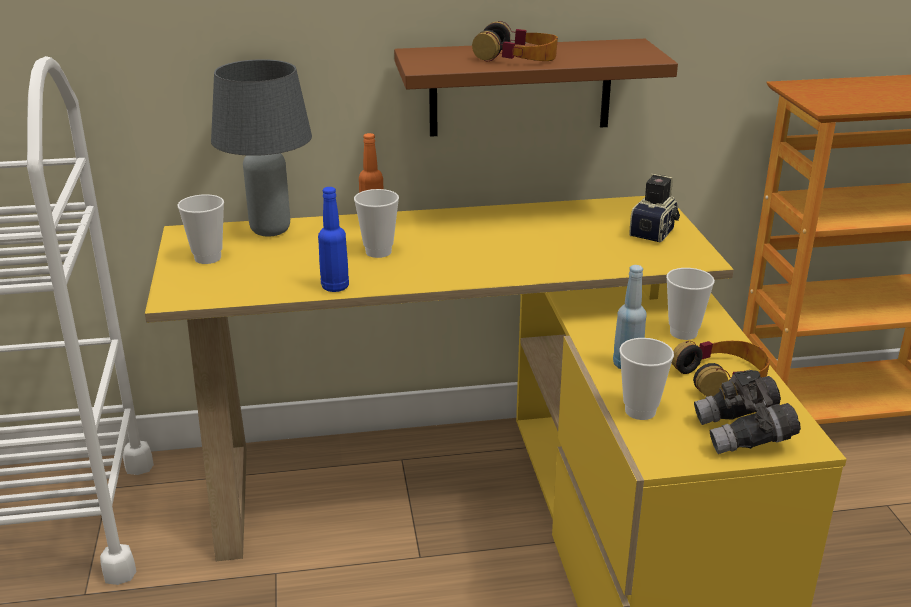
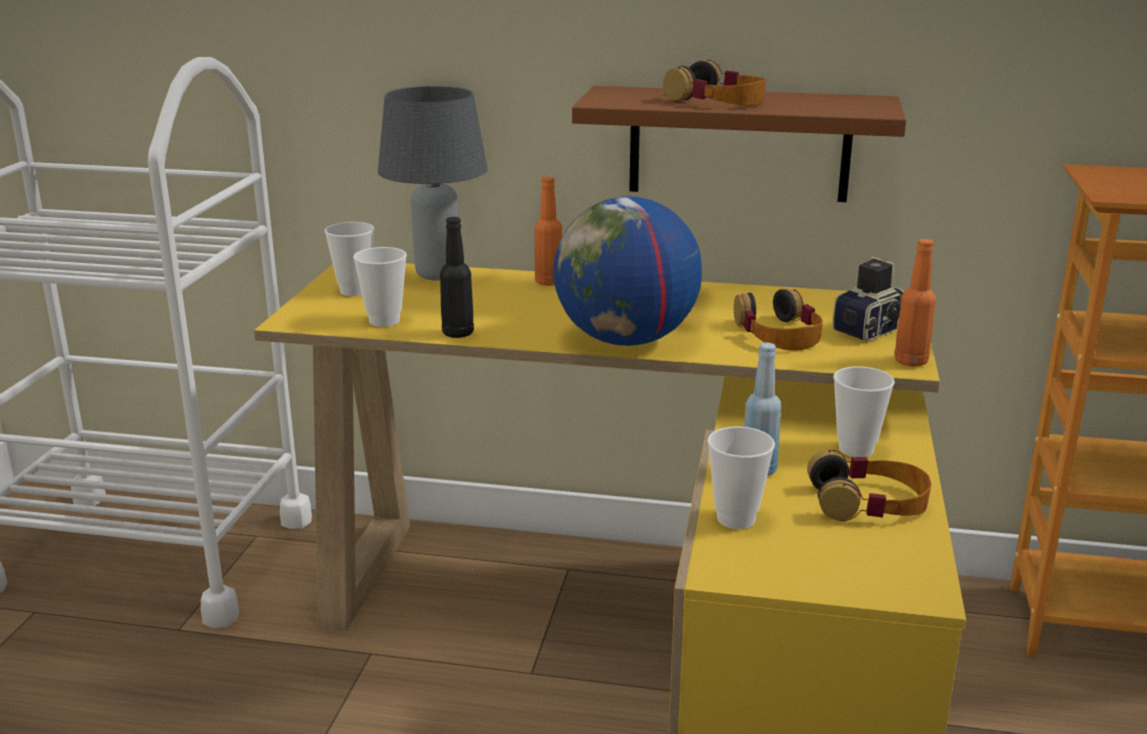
camera: 20 degrees right, 5 degrees down
(335, 287) = (458, 333): blue bottle -> black bottle
(378, 252) = (531, 308): cup -> cup (384, 321)
(479, 271) = (626, 340): none -> globe
(591, 245) = (779, 333): none -> headphones
(702, 255) = (910, 361): none -> orange bottle
(743, 435) = (846, 567): grey binoculars -> none

